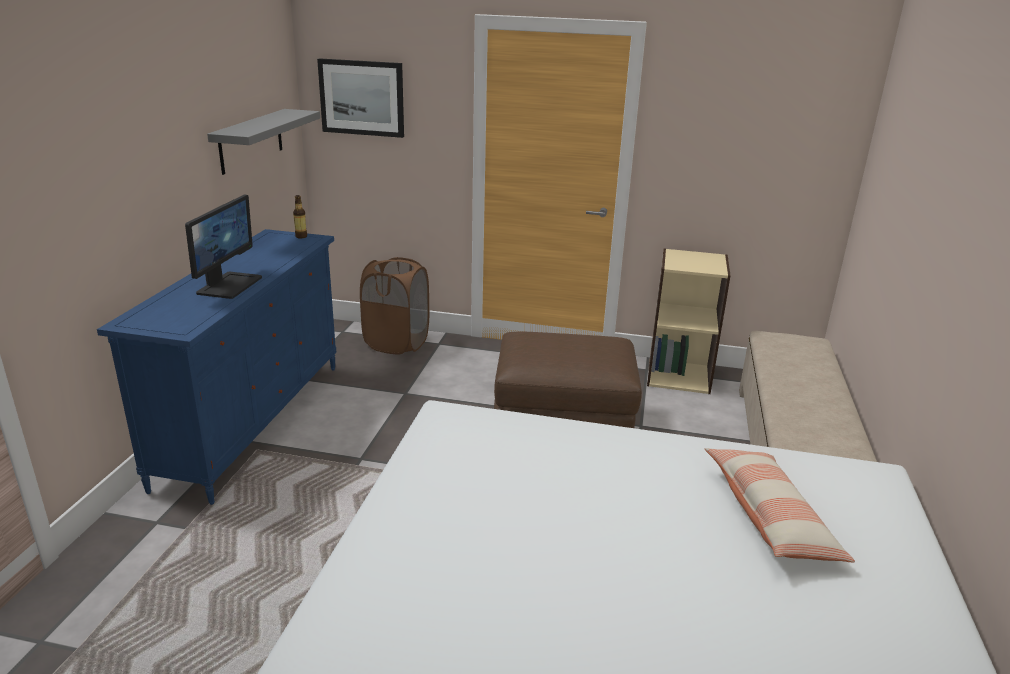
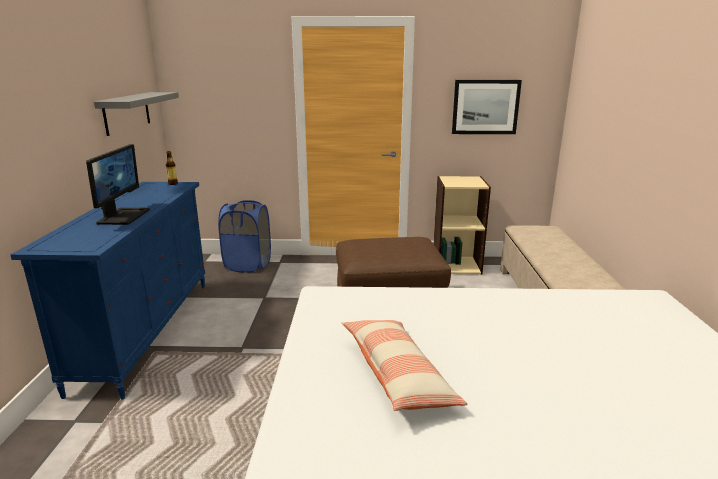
camera: 10 degrees left, 5 degrees down
(362, 98) = (209, 83): picture -> picture (485, 107)
(397, 343) = (248, 265): brown laundry basket -> blue laundry basket
(770, 517) = (599, 334): pillow -> pillow (397, 374)

